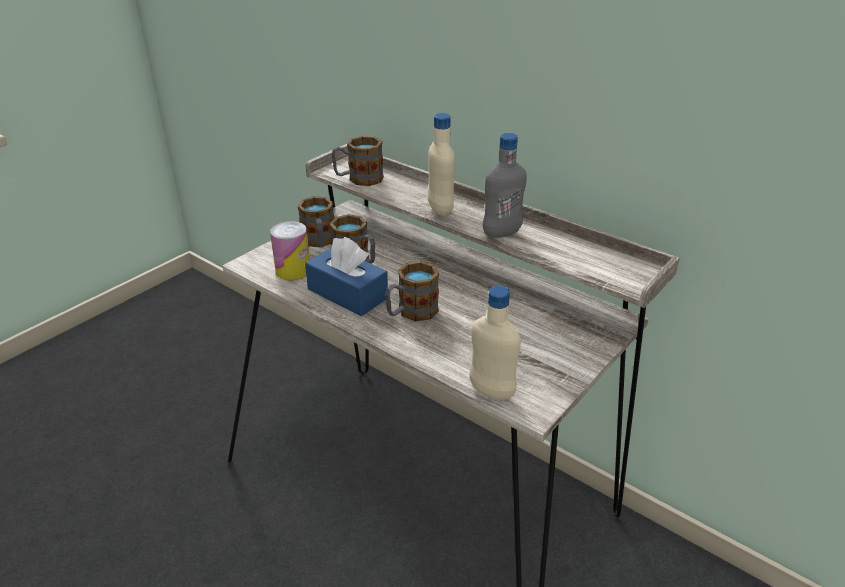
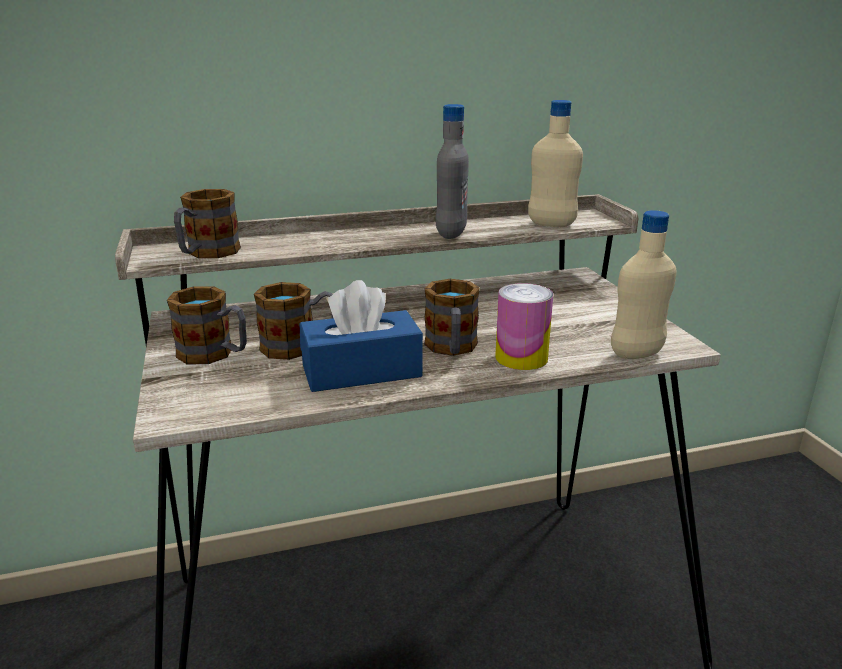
camera: 55 degrees left, 10 degrees down
(293, 270) = (249, 389): can -> can (521, 358)
(440, 209) = (358, 241): beige bottle -> beige bottle (551, 224)

